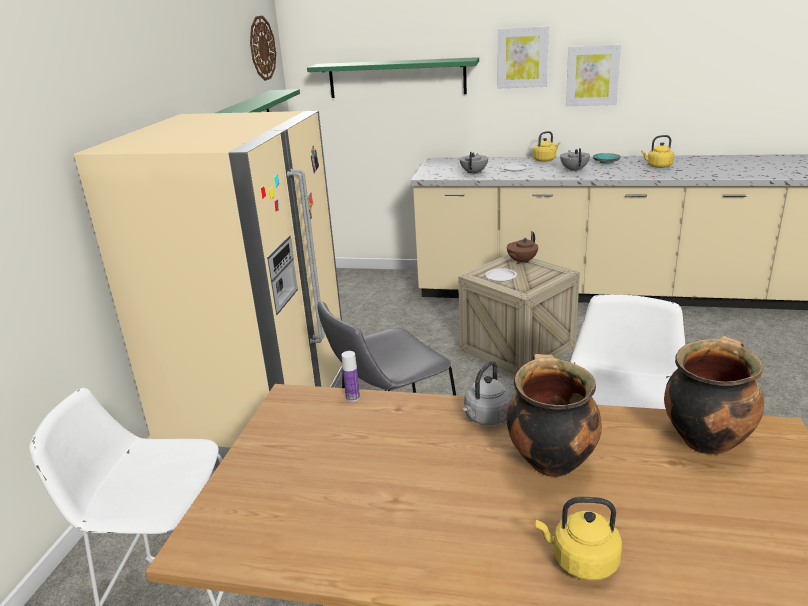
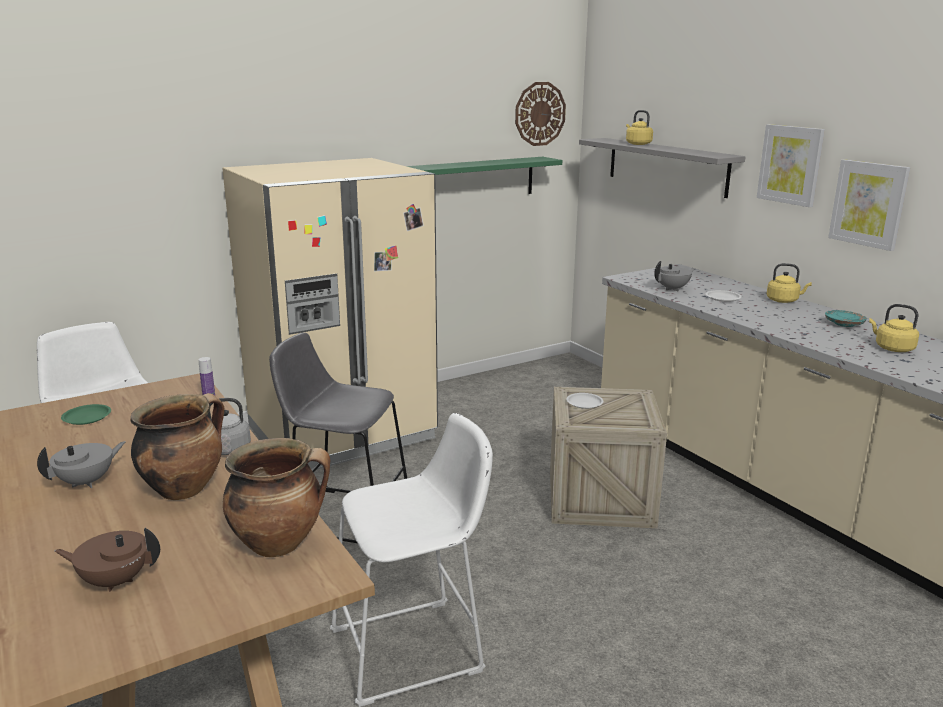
camera: 45 degrees right, 5 degrees down
(290, 481) = (86, 418): none -> green plate
(396, 78) = (666, 166): green shelf -> grey shelf
(521, 261) = (637, 400): brown teapot -> brown teapot (115, 580)
(574, 170) = (779, 319): grey teapot -> grey teapot (87, 482)
(581, 561) = (58, 534): yellow kettle -> yellow kettle (637, 144)

